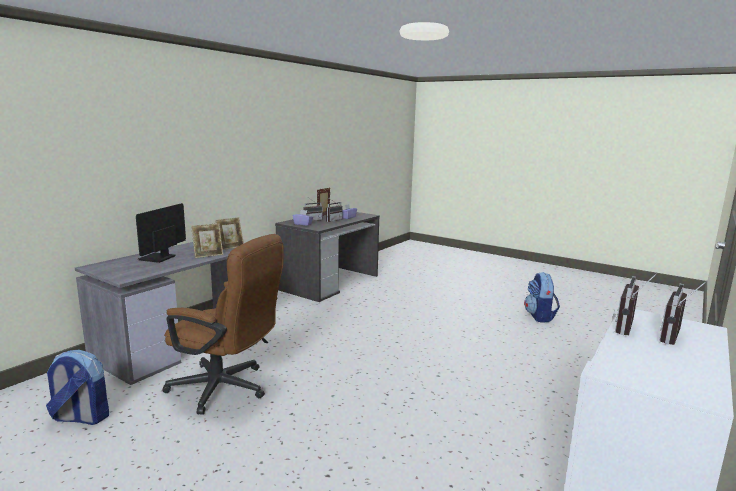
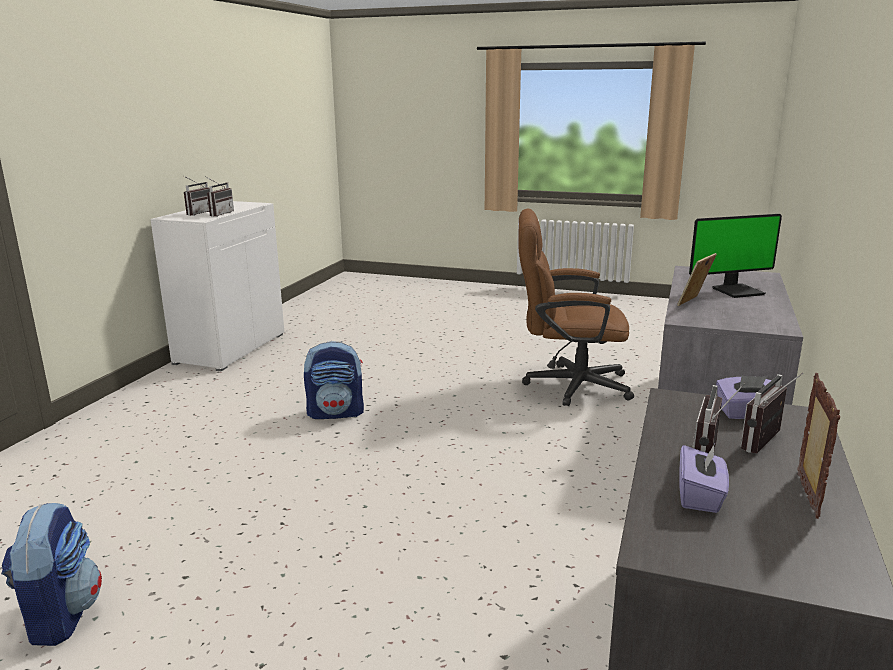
camera: 165 degrees right, 5 degrees up
(81, 417) = (650, 353): backpack -> backpack (336, 413)
(158, 258) = (737, 291): monitor -> monitor turned 75 degrees clockwise
(230, 247) = (705, 319): picture frame -> none

